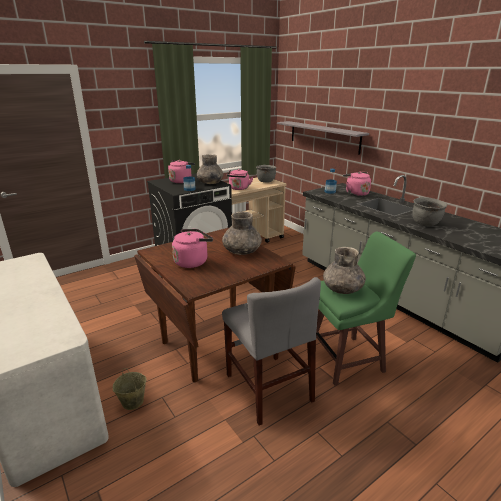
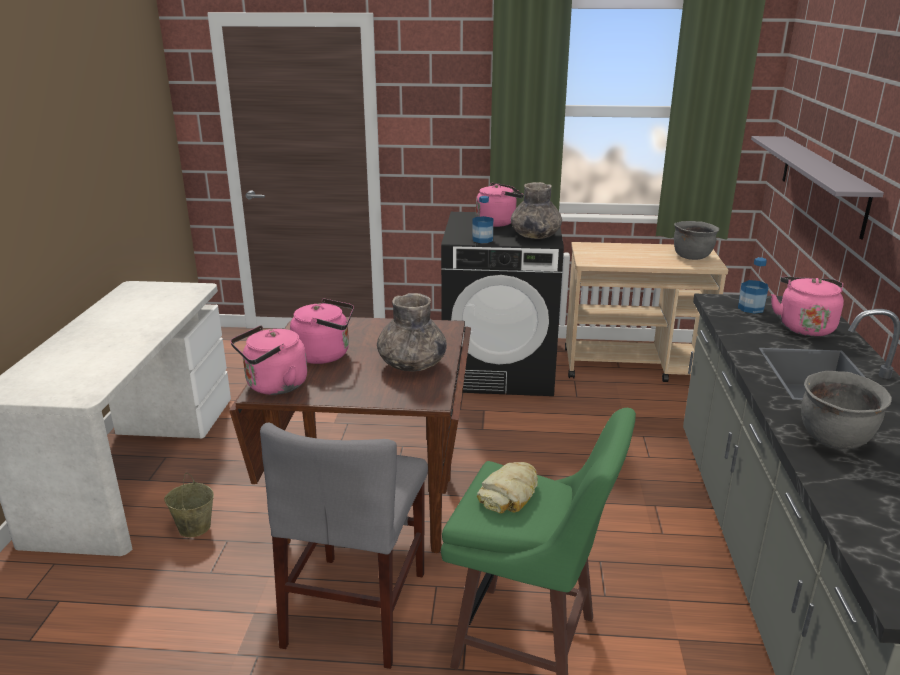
camera: 40 degrees right, 0 degrees up
(239, 188) = (614, 259): pink kettle -> pink kettle (273, 386)
(342, 289) = (509, 494): grey vase -> bread

